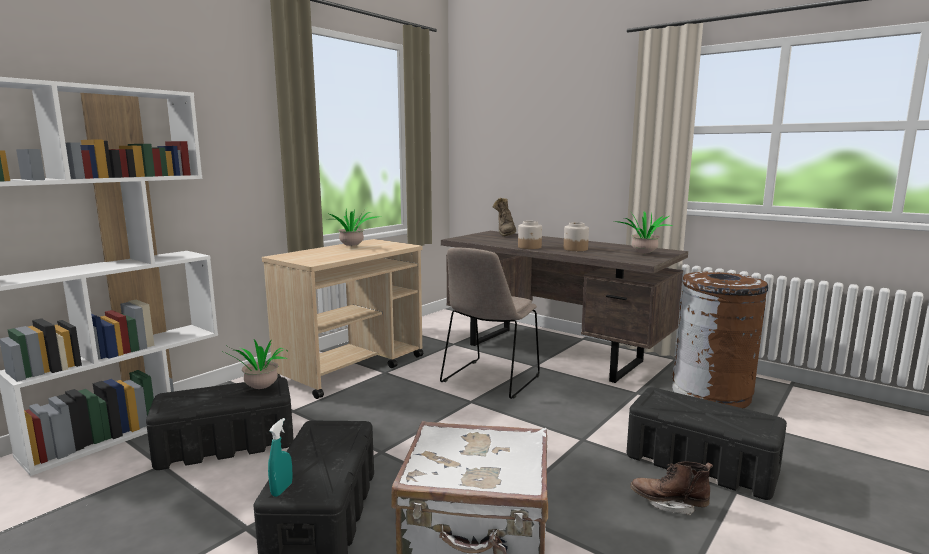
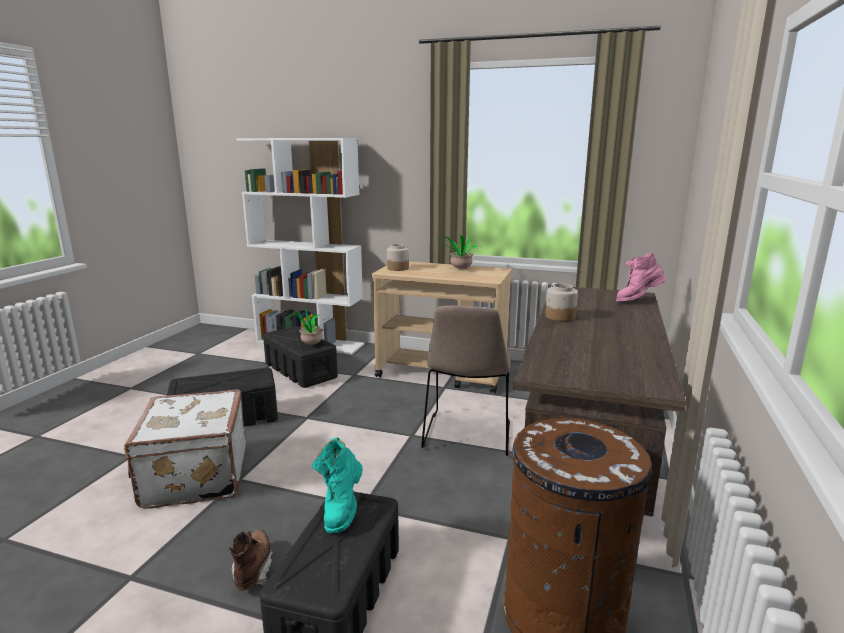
camera: 70 degrees right, 5 degrees up
(282, 489) = (183, 381): turquoise spray bottle -> none
(489, 380) = (467, 436): beige chair -> beige chair turned 90 degrees counterclockwise
(505, 234) = (638, 300): brown boot -> pink boot
(575, 249) = (580, 336): jar -> jar (398, 268)
(643, 253) = (604, 371): potted plant -> none
(664, 406) = (341, 509): none -> turquoise boot

